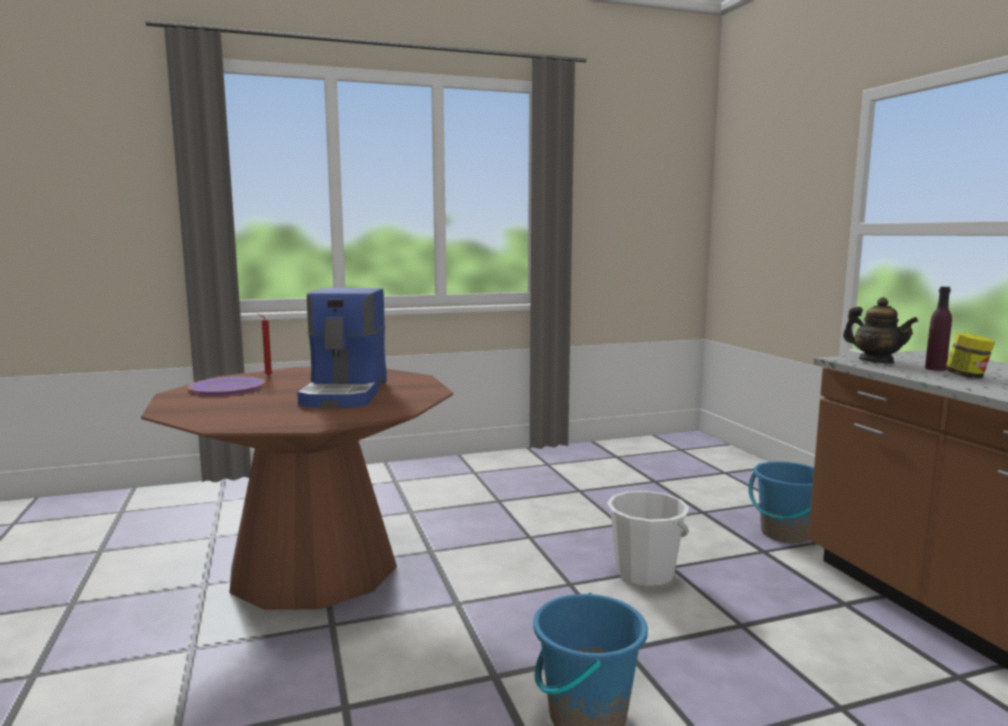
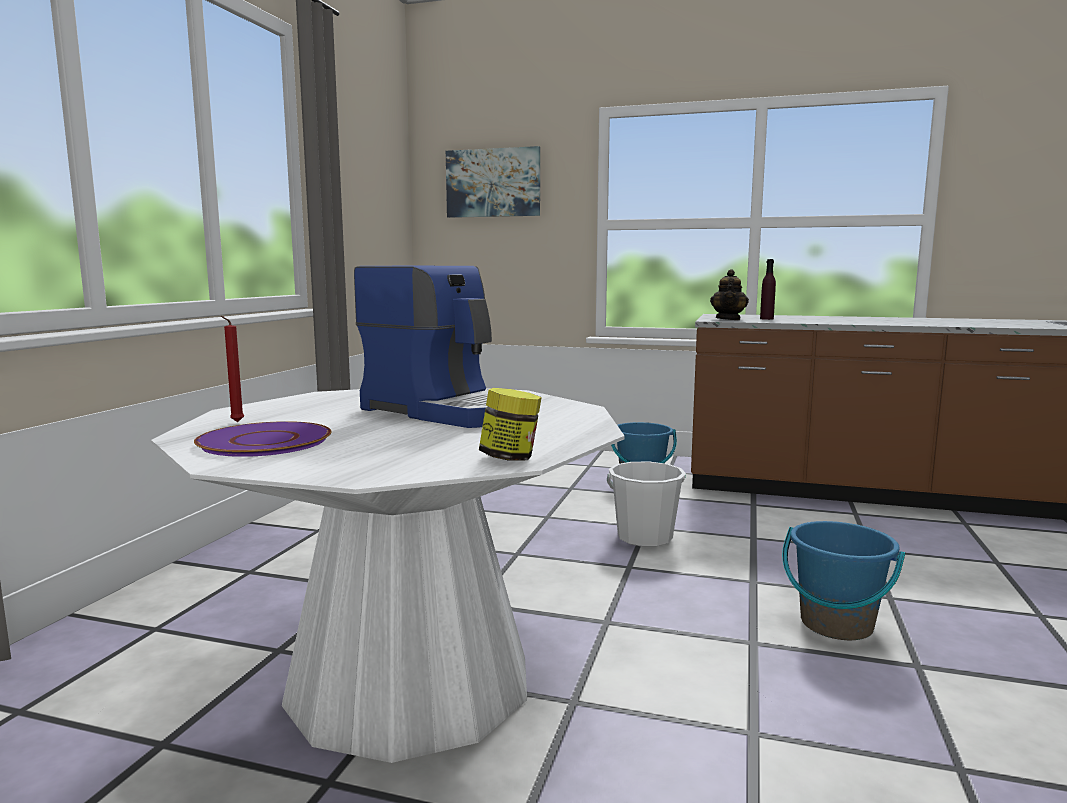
camera: 55 degrees left, 0 degrees up
(314, 567) = (409, 681): brown dining table -> white dining table
(768, 184) = (493, 183): none -> picture
(876, 361) = (728, 319): teapot -> teapot turned 105 degrees clockwise
(966, 376) = (796, 320): jar -> jar (510, 458)

